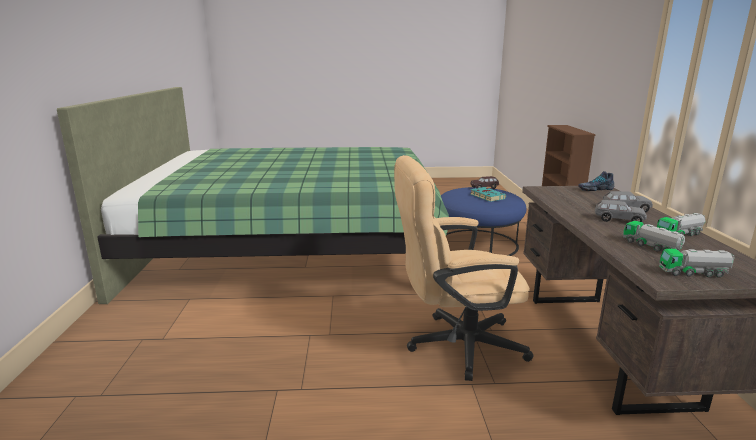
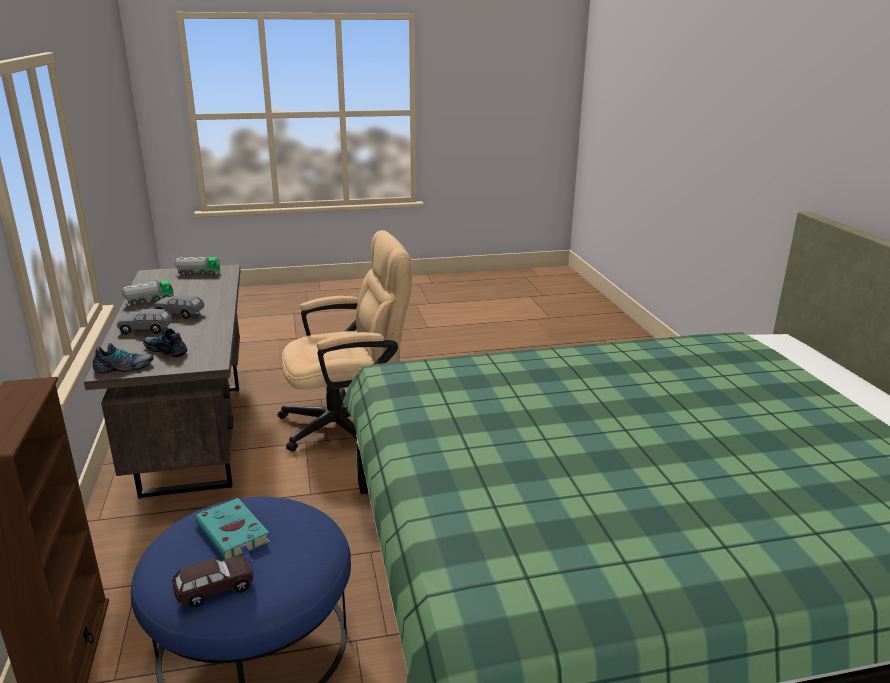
camera: 170 degrees right, 5 degrees up
(582, 196) = (166, 350): none -> shoe
(651, 246) = (195, 289): toy truck -> none

